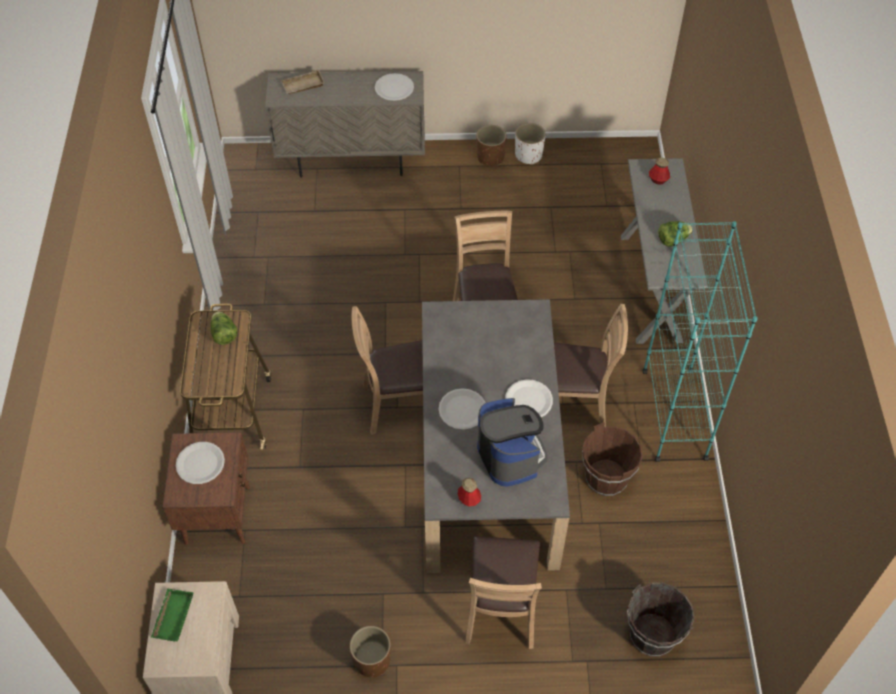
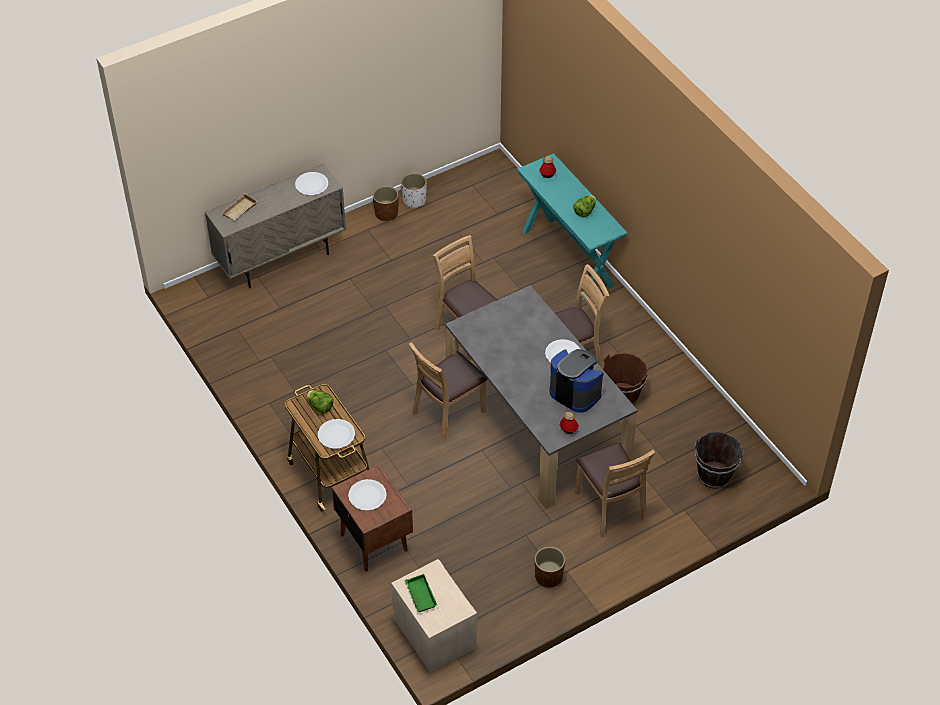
camera: 30 degrees left, 5 degrees down
(462, 410) = (524, 379): white plate -> white plate (336, 434)
(651, 287) = (567, 258): grey console table -> turquoise console table
(674, 413) = (639, 335): turquoise bookcase -> none

